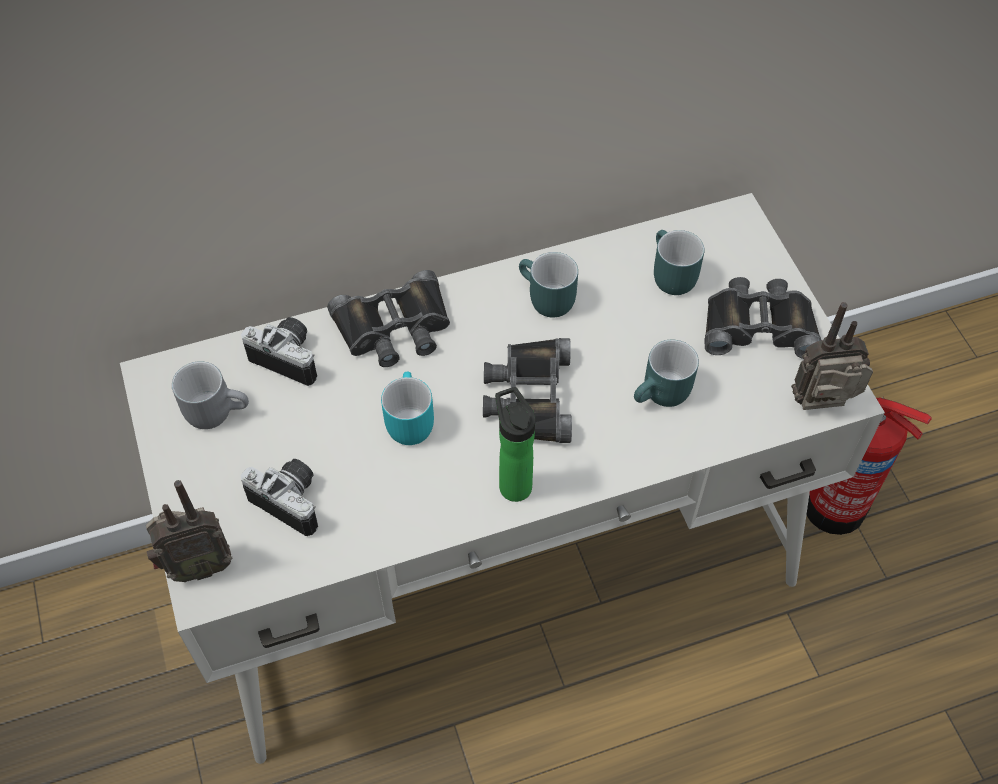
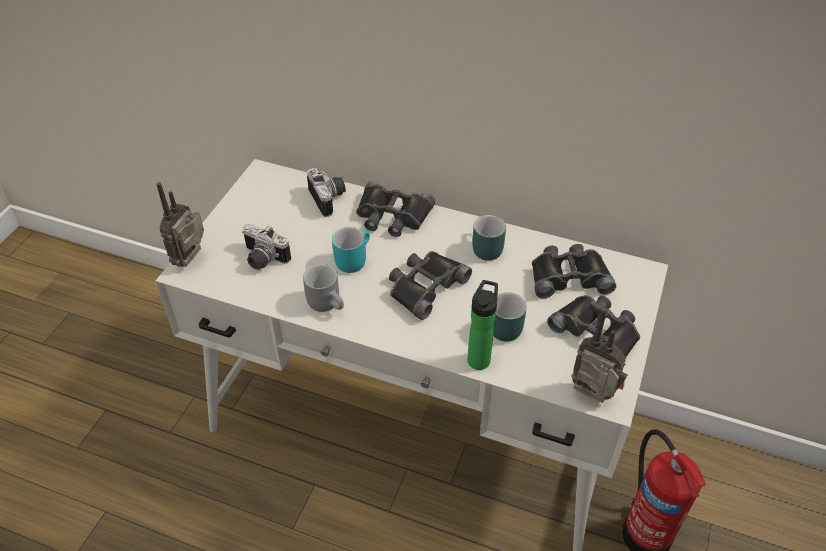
camera: 40 degrees right, 10 degrees down
(198, 566) = (192, 260): radio -> radio turned 90 degrees clockwise
(216, 409) = (272, 201): grey mug -> grey mug (328, 303)
(293, 499) = (262, 259): camera -> camera turned 135 degrees clockwise
(513, 483) = (372, 320): bottle -> bottle (479, 358)
(668, 275) = (568, 276): turquoise mug -> black binoculars

